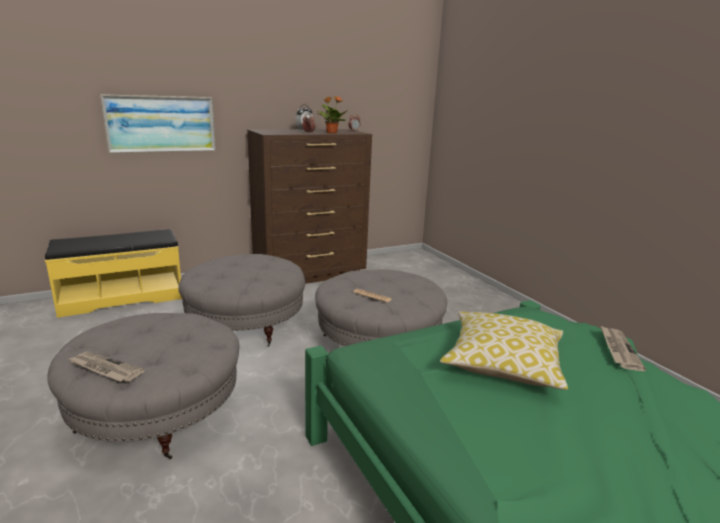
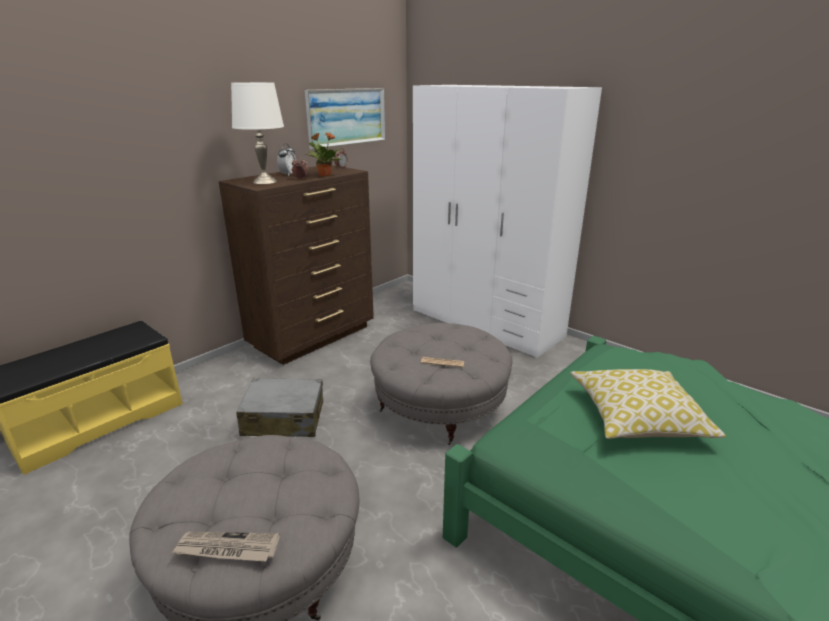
camera: 20 degrees left, 5 degrees up
(161, 124) = (108, 189): picture -> picture (347, 117)
(245, 324) = (283, 419): grey ottoman -> grey suitcase
(279, 132) = (265, 181): none -> white table lamp
(470, 291) = (486, 323): none -> white wardrobe
(618, 349) = (709, 376): newspaper -> none

